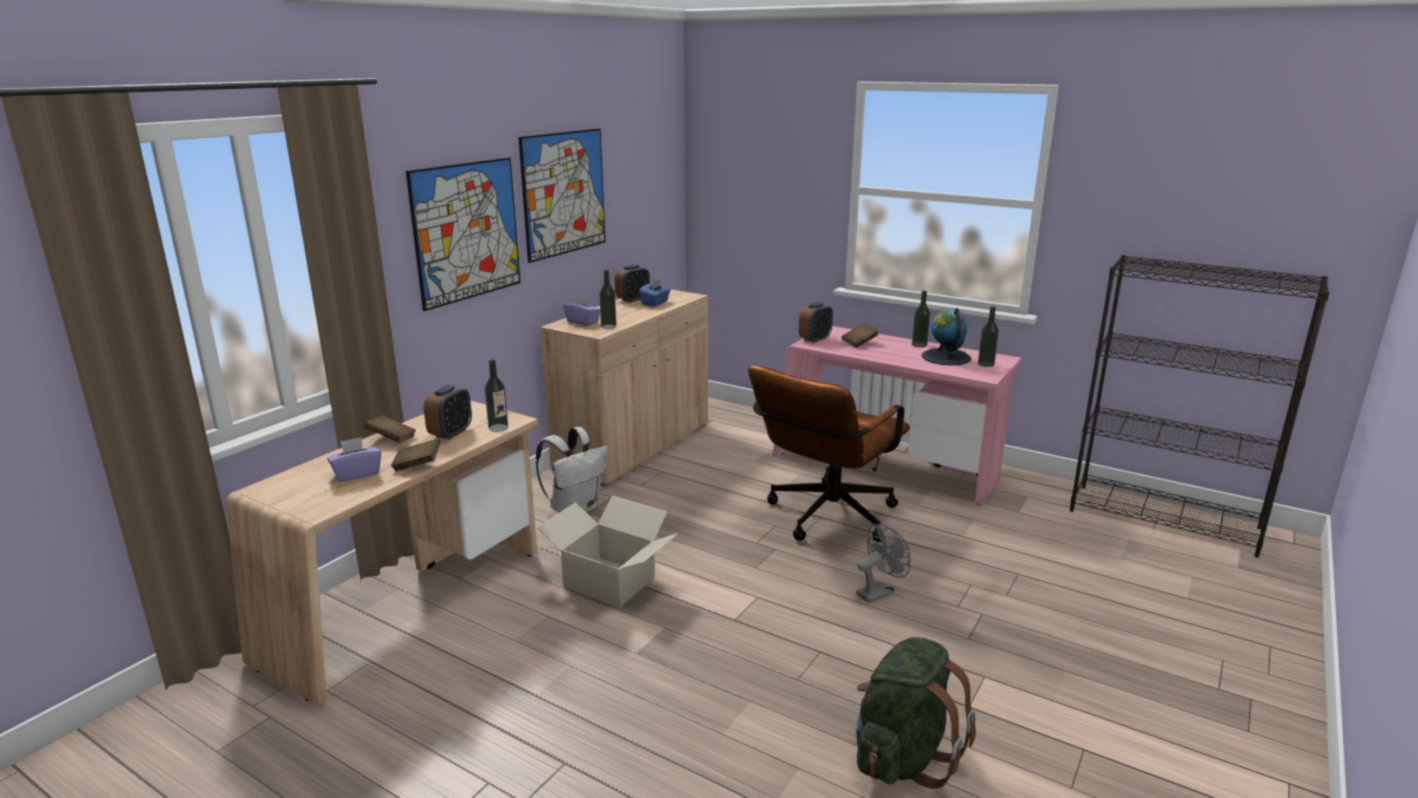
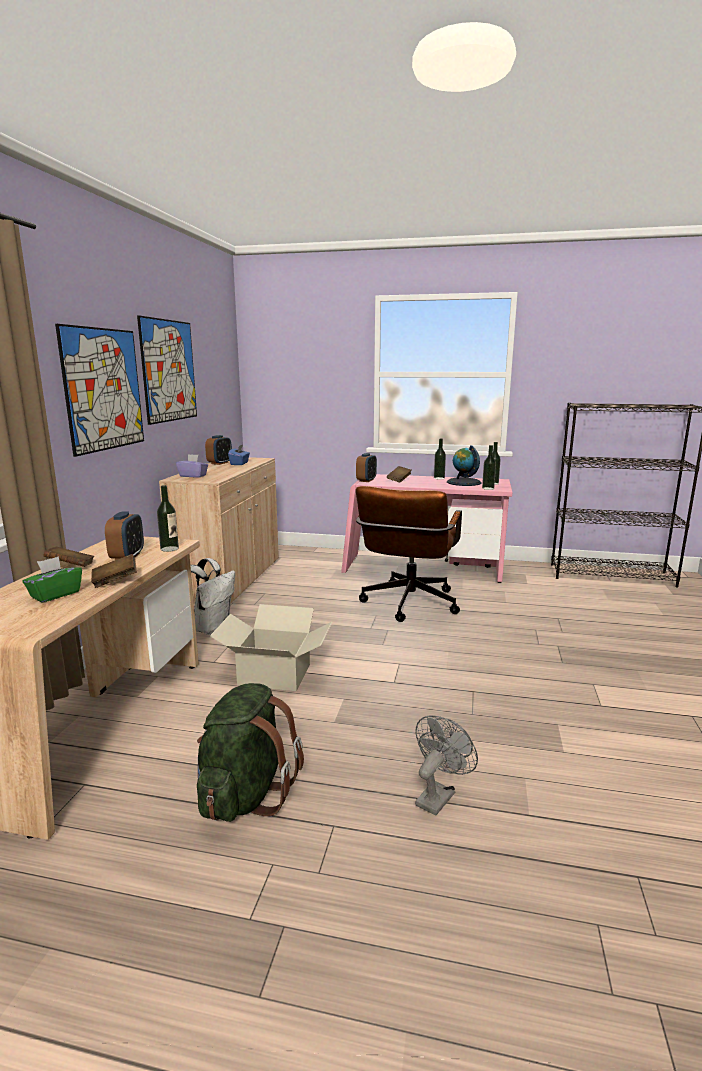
camera: 20 degrees left, 5 degrees down
(356, 474) = (55, 594): purple tissue box -> green tissue box
(608, 327) = (218, 477): bottle -> bottle (488, 488)
(879, 592) = (481, 645): grey fan -> grey fan (438, 795)
(903, 756) = (588, 750): green backpack -> green backpack (245, 794)

